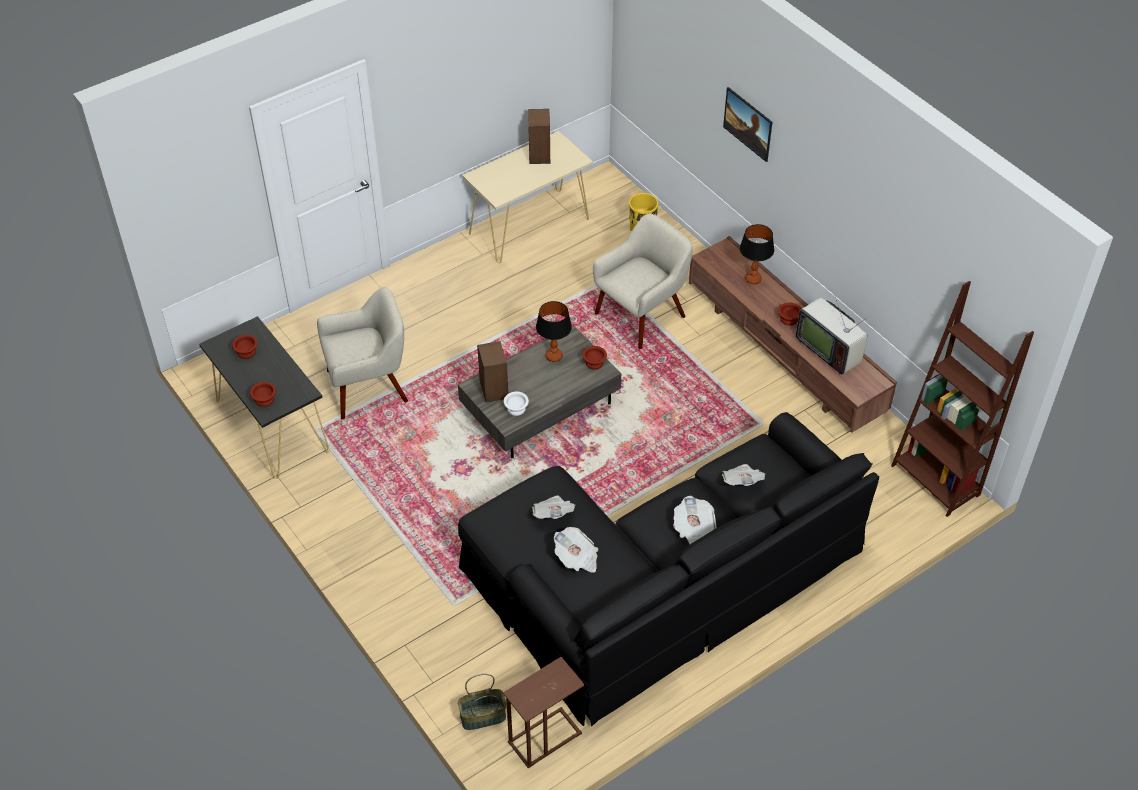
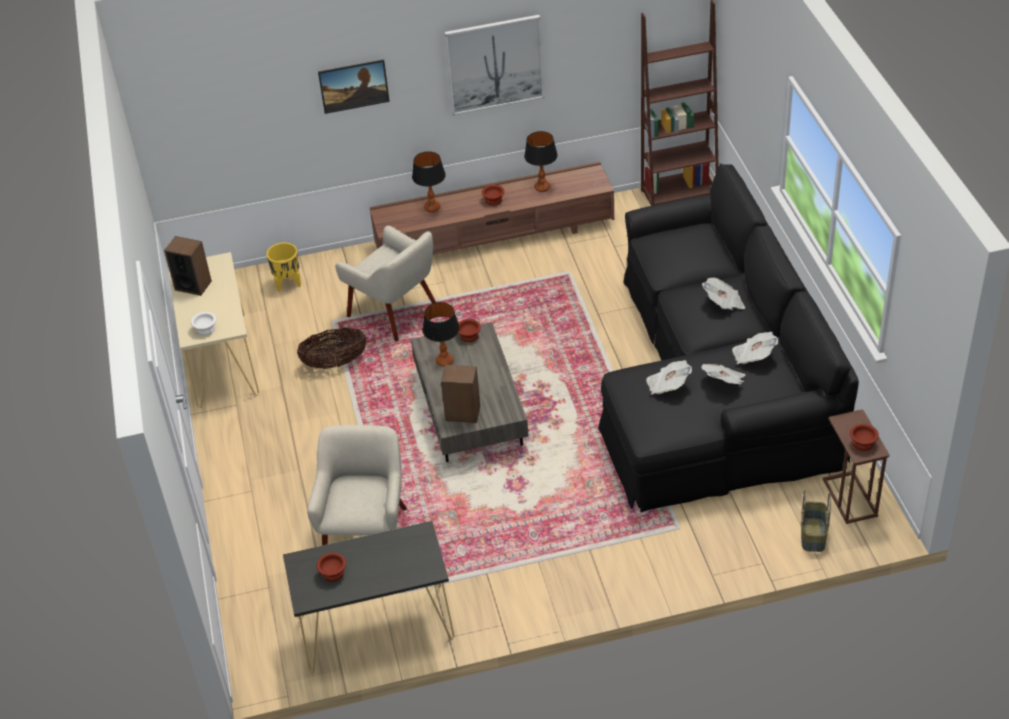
camera: 65 degrees left, 5 degrees down
(264, 399) = (412, 569): brown bowl -> brown bowl (862, 443)
(515, 409) = (496, 403): white bowl -> white bowl (205, 330)
(558, 297) = (335, 363): none -> basket
(642, 315) = (394, 312): beige armchair -> beige armchair turned 150 degrees clockwise
(742, 482) = (686, 261): newspaper -> newspaper (753, 356)
(829, 349) = (542, 187): television -> table lamp
(847, 208) = (495, 64): none -> picture

